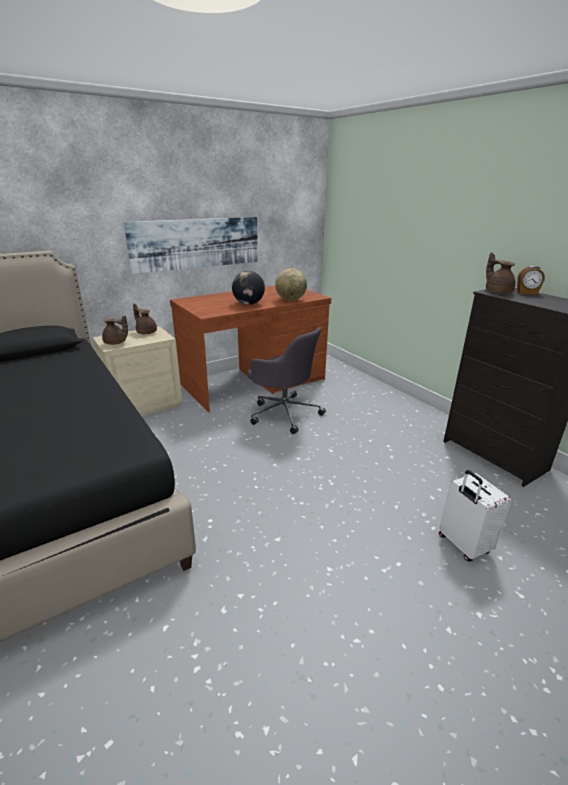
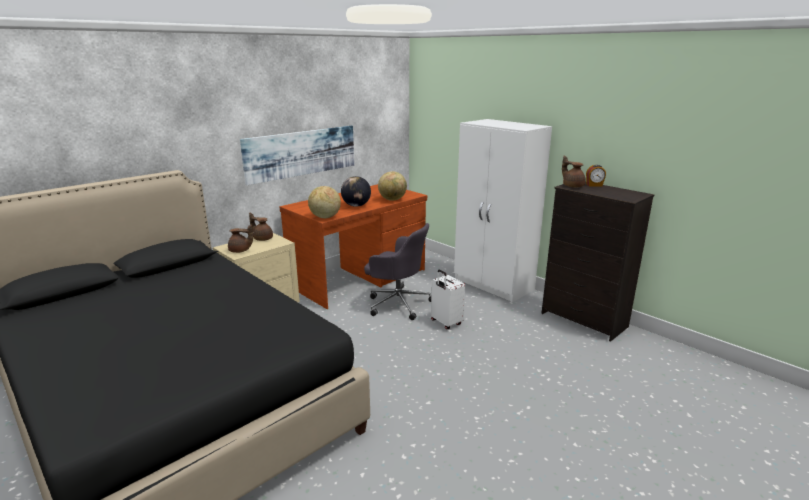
camera: 10 degrees left, 5 degrees down
(208, 313) = (325, 217): none -> globe
(396, 402) = (493, 285): none -> white wardrobe
(463, 545) = (573, 388): white suitcase -> white suitcase (445, 323)

